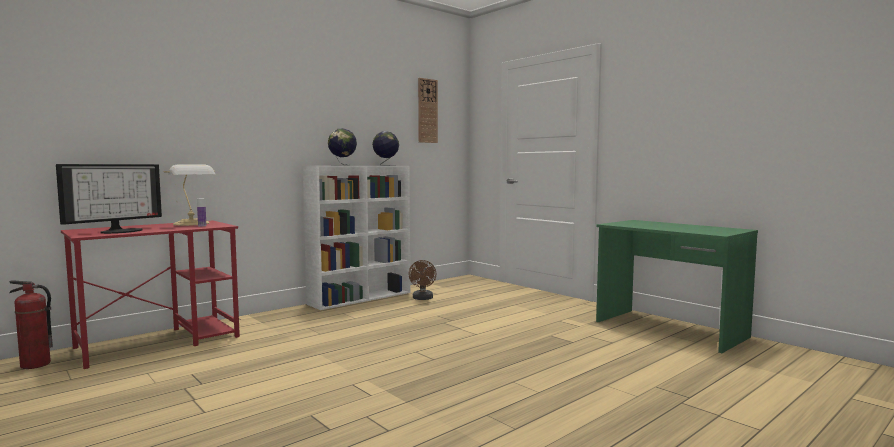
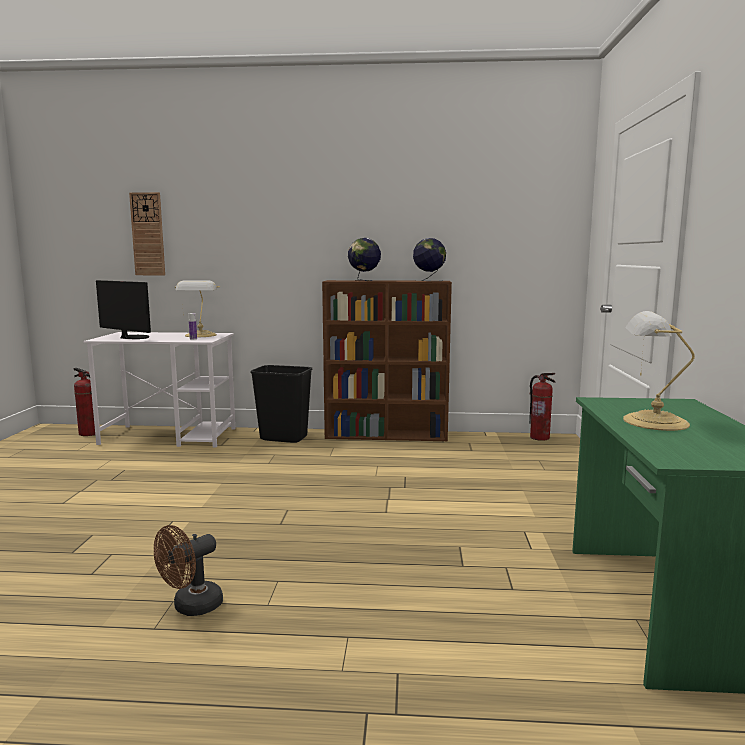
camera: 45 degrees right, 5 degrees up
(121, 231) = (131, 337): monitor -> monitor turned 135 degrees counterclockwise
(160, 342) = (170, 436): red desk -> white desk
(285, 317) = (284, 438): none -> black trash can
(361, 298) = (387, 435): white bookcase -> brown bookcase
(422, 299) = (441, 452): brown fan -> brown fan (191, 607)
(427, 111) = (509, 206): wall clock -> wall clock (148, 234)
(456, 279) = (540, 437): none -> fire extinguisher
(660, 226) = (651, 421): none -> table lamp

